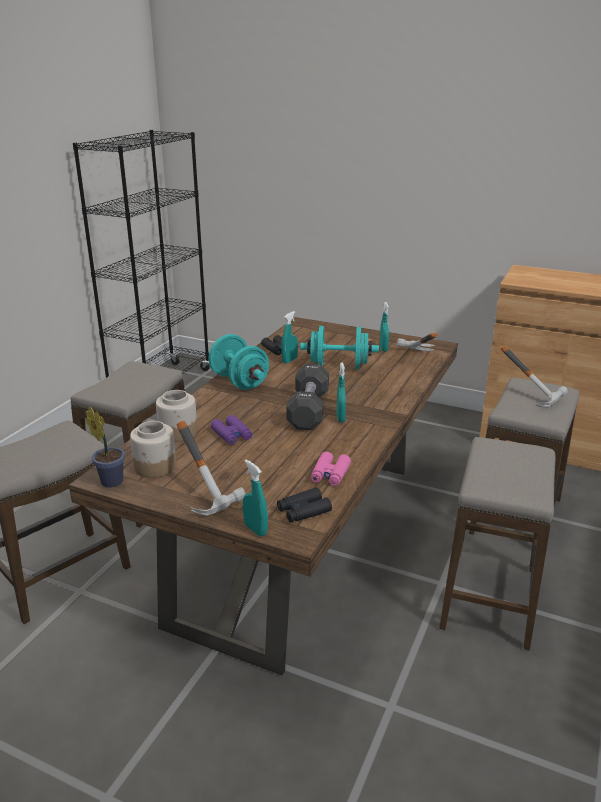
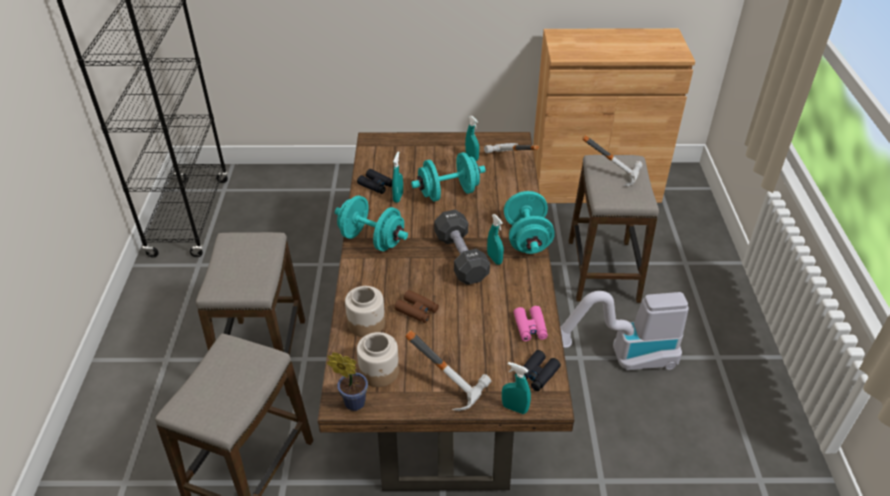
camera: 25 degrees left, 15 degrees up
(232, 435) = (417, 310): purple binoculars -> brown binoculars
(387, 411) = (527, 238): none -> turquoise dumbbell
(490, 598) = (621, 358): stool -> vacuum cleaner

